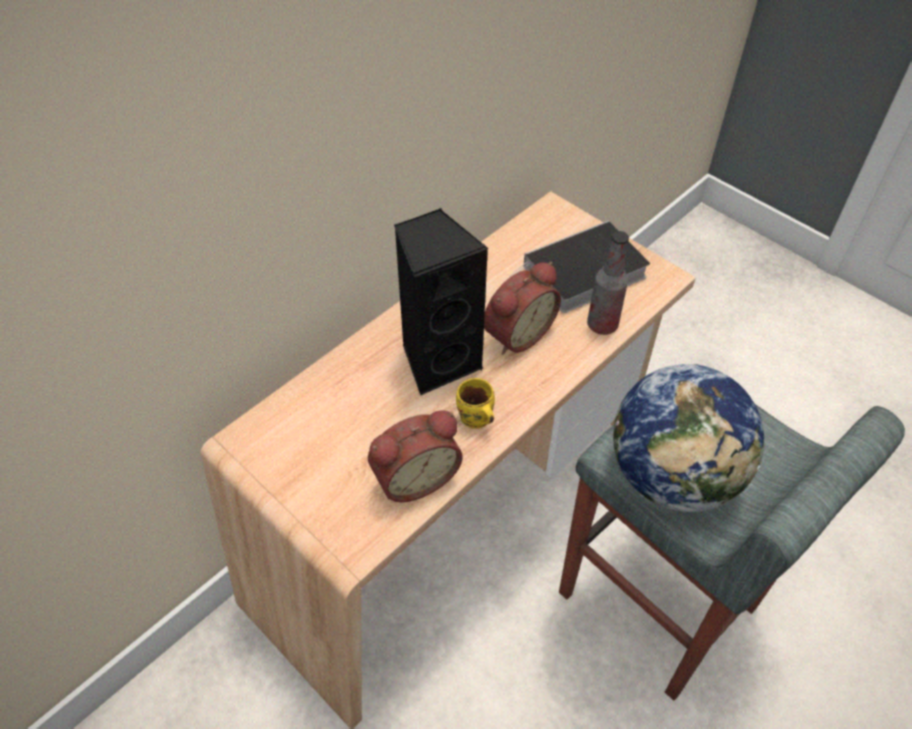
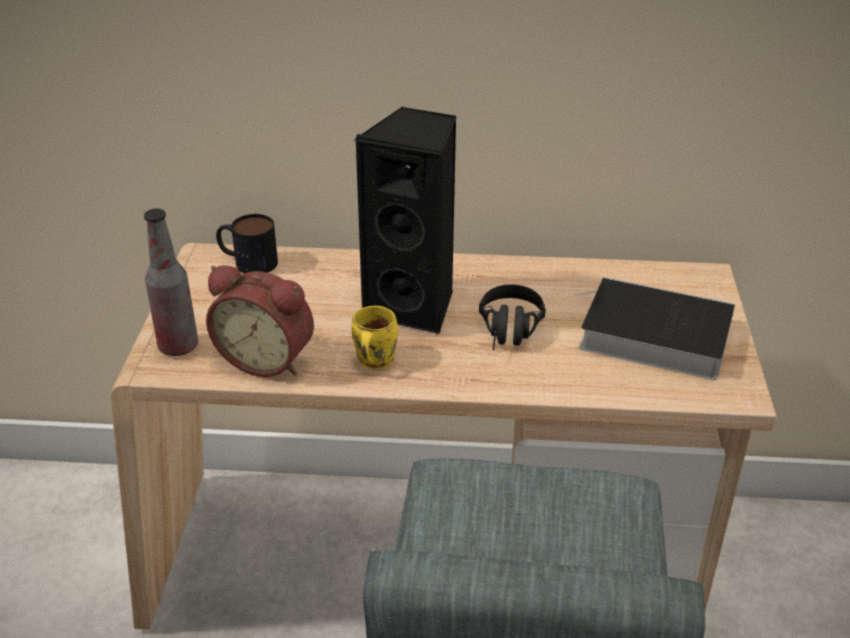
camera: 50 degrees right, 15 degrees down
(278, 419) = (247, 262): none -> mug
(516, 333) = (510, 333): alarm clock -> black headphones
(602, 325) = (601, 381): bottle -> bottle (178, 346)
(673, 475) = (471, 534): globe -> none

